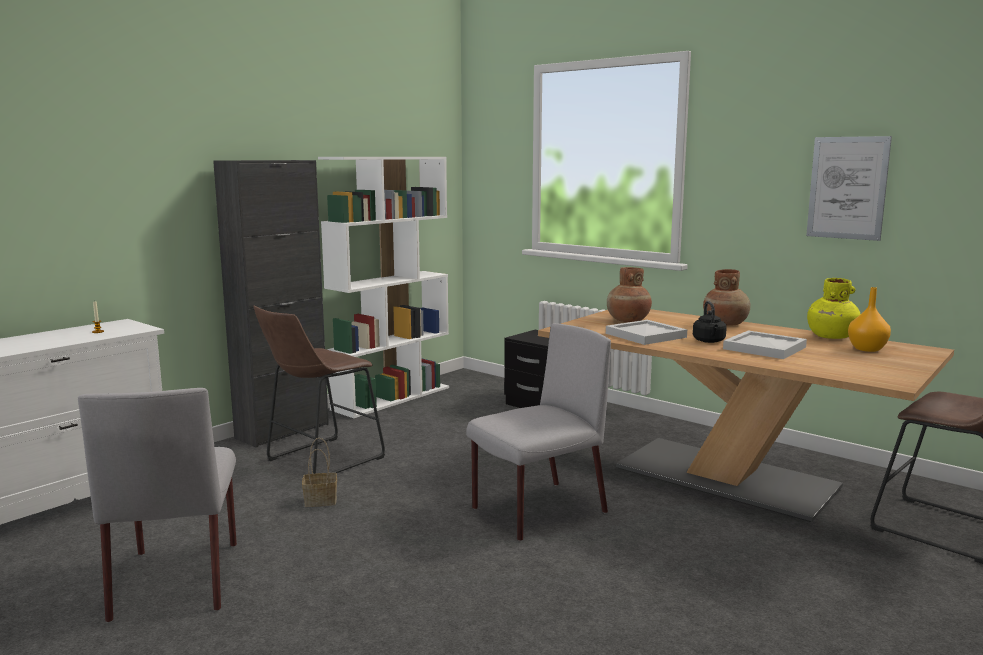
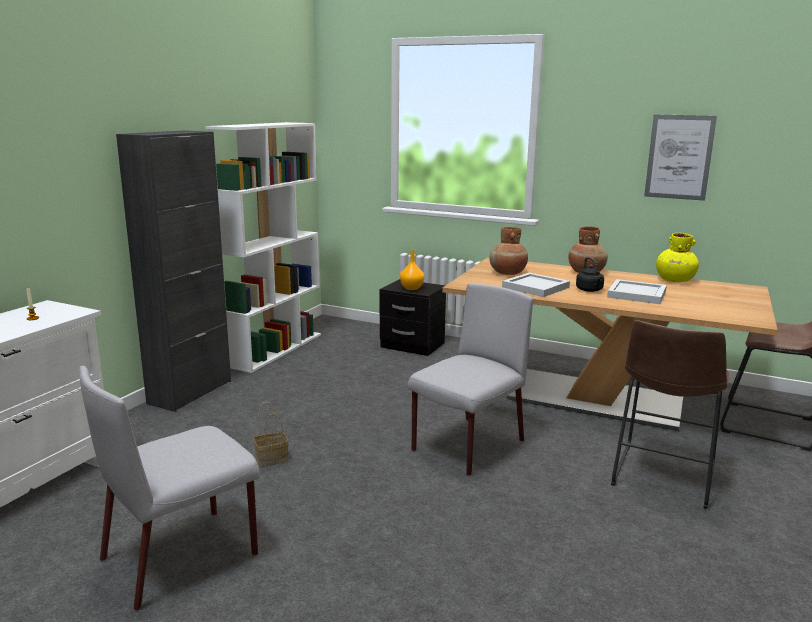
camera: 15 degrees left, 5 degrees up
(177, 578) = (182, 555): grey chair -> grey chair turned 75 degrees clockwise
(320, 460) = (246, 419): brown stool -> brown stool (661, 478)
(867, 349) = (710, 290): orange vase -> orange vase (412, 288)

